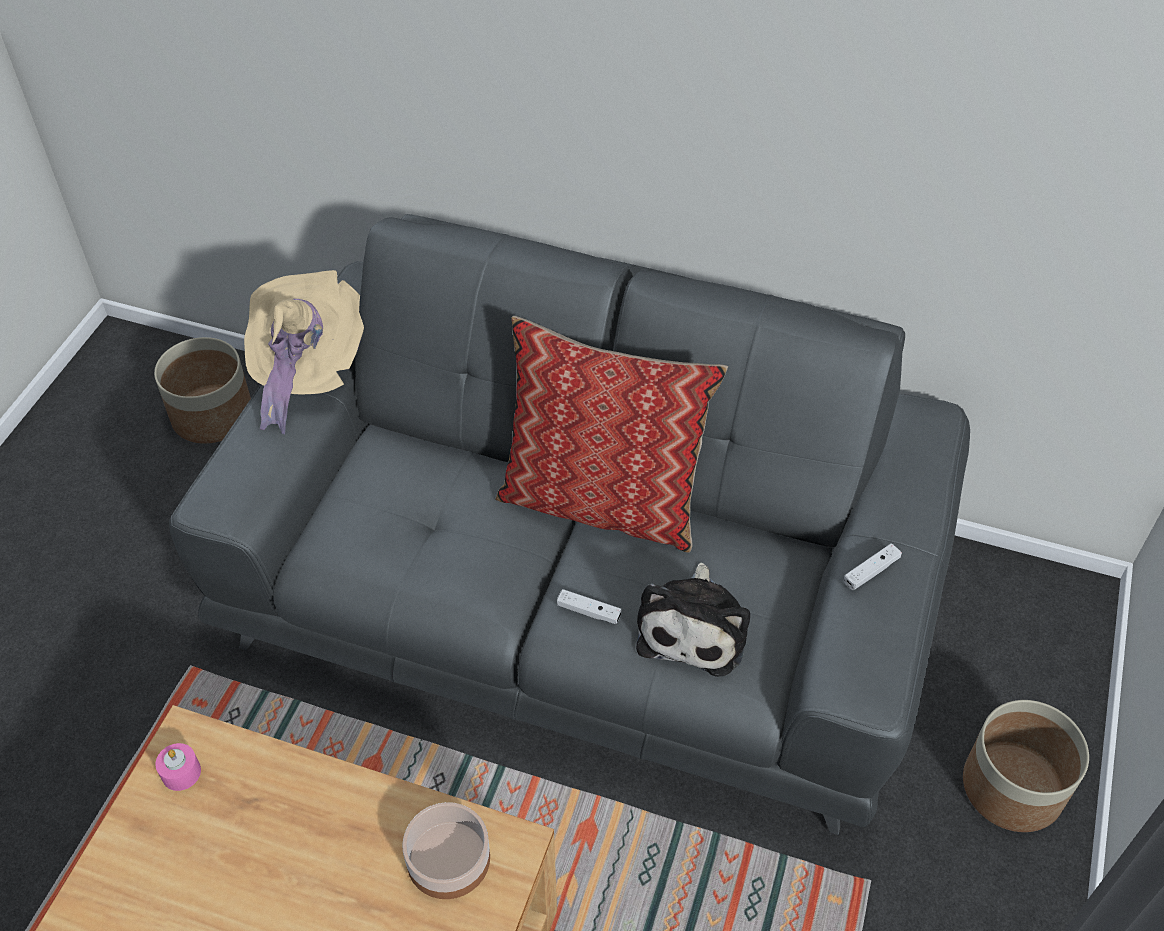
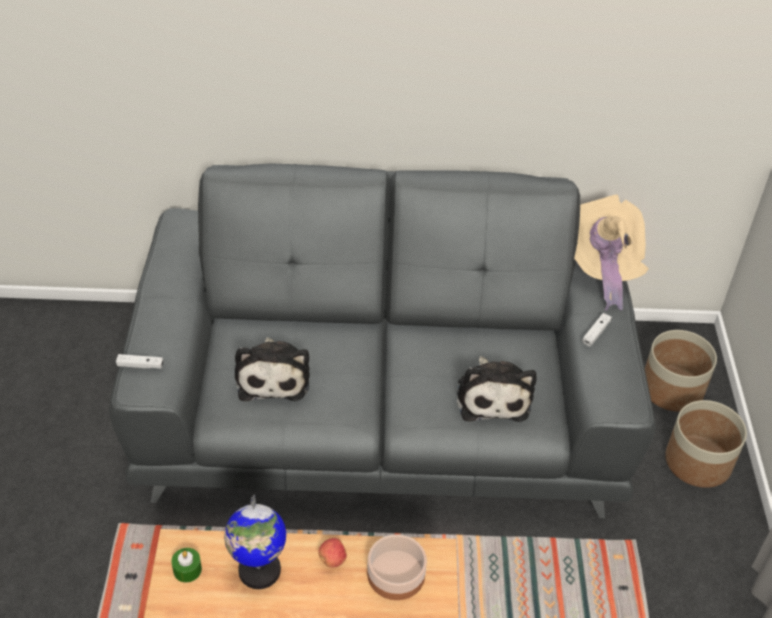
camera: 20 degrees left, 5 degrees down
(181, 772) = (187, 570): pink candle -> green candle
(213, 415) = (61, 349): planter -> planter (672, 389)
(270, 800) = (259, 571): none -> globe
(306, 371) = (168, 287): beige hat -> beige hat (601, 268)
(373, 812) = (333, 559): none -> apple
(406, 525) = (273, 376): none -> plush toy
(588, 611) = (421, 402): white game controller -> white game controller (140, 365)
(603, 501) = (400, 332): pillow -> none

